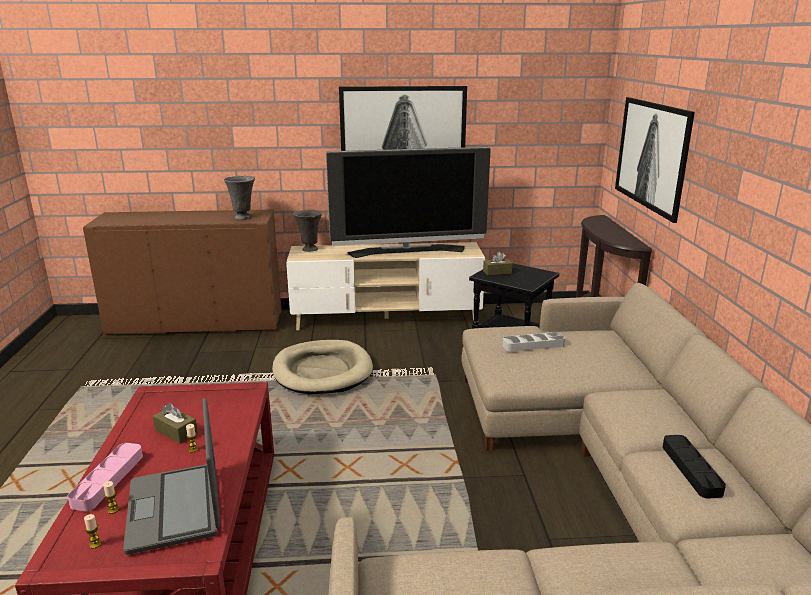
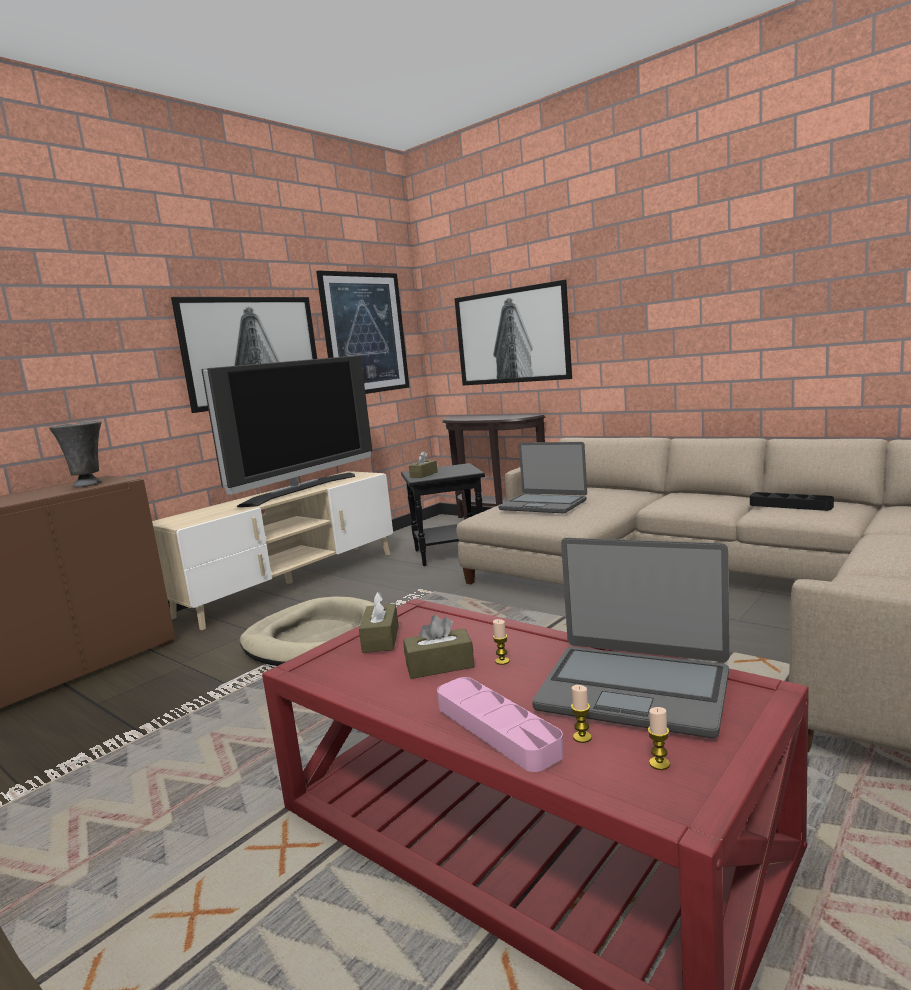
camera: 45 degrees left, 10 degrees down
(198, 399) = (381, 639): none -> brown tissue box
(309, 250) = (179, 518): grey vase -> none
(528, 120) = (365, 333): none -> picture
(533, 345) = (543, 505): grey tray -> laptop

